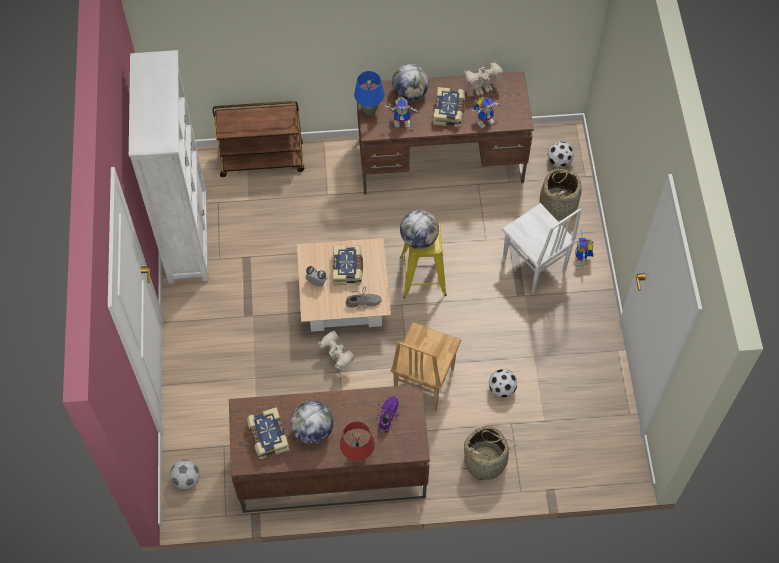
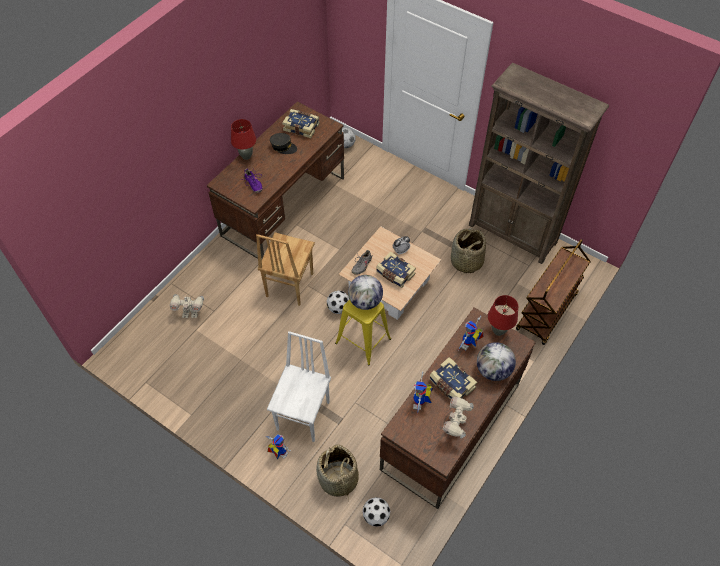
camera: 130 degrees right, 5 degrees down
(188, 237) = (513, 234): white bookcase -> brown bookcase
(312, 430) = (283, 147): globe -> grey cap
(337, 360) = (348, 253): toy robot -> toy robot (190, 313)
(369, 111) = (498, 331): blue table lamp -> red table lamp
(422, 382) = (288, 285): brown chair -> brown chair turned 135 degrees counterclockwise
(485, 461) = (207, 280): basket -> basket (466, 261)
(501, 388) = (240, 323): football -> football (338, 308)
(533, 266) = (304, 415): white chair -> white chair turned 105 degrees clockwise

